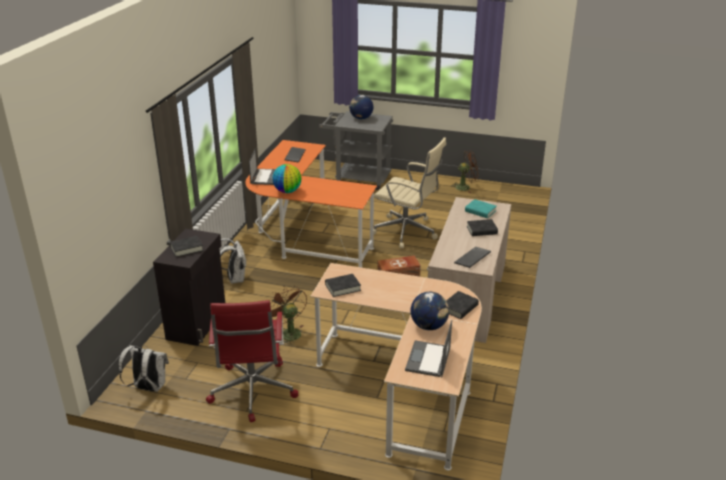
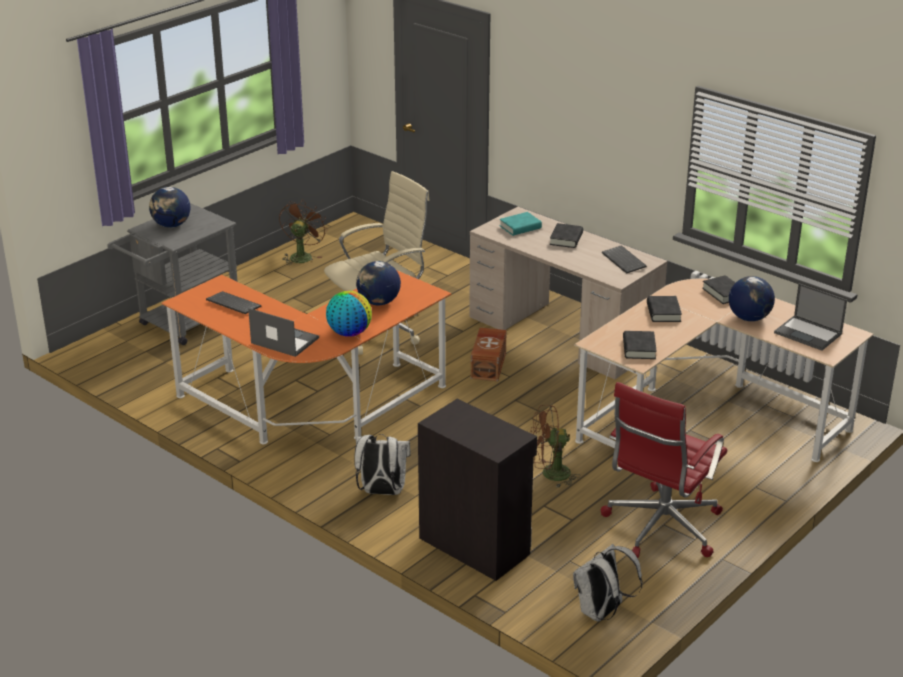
camera: 65 degrees left, 0 degrees up
(186, 248) = (481, 430): black book -> black book (663, 312)
(252, 392) = (660, 528): red office chair -> red office chair turned 105 degrees clockwise
(330, 190) = (378, 302): none -> globe

